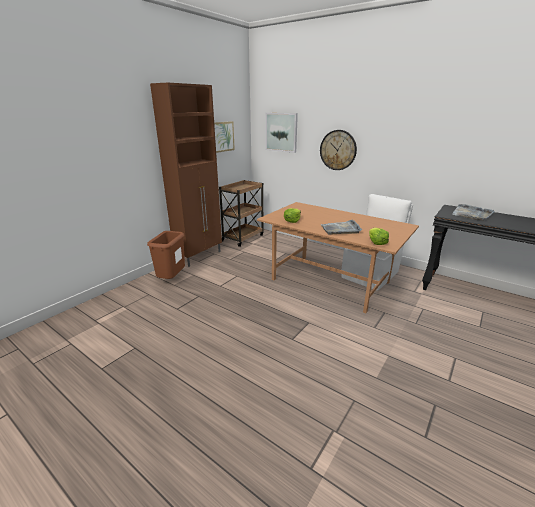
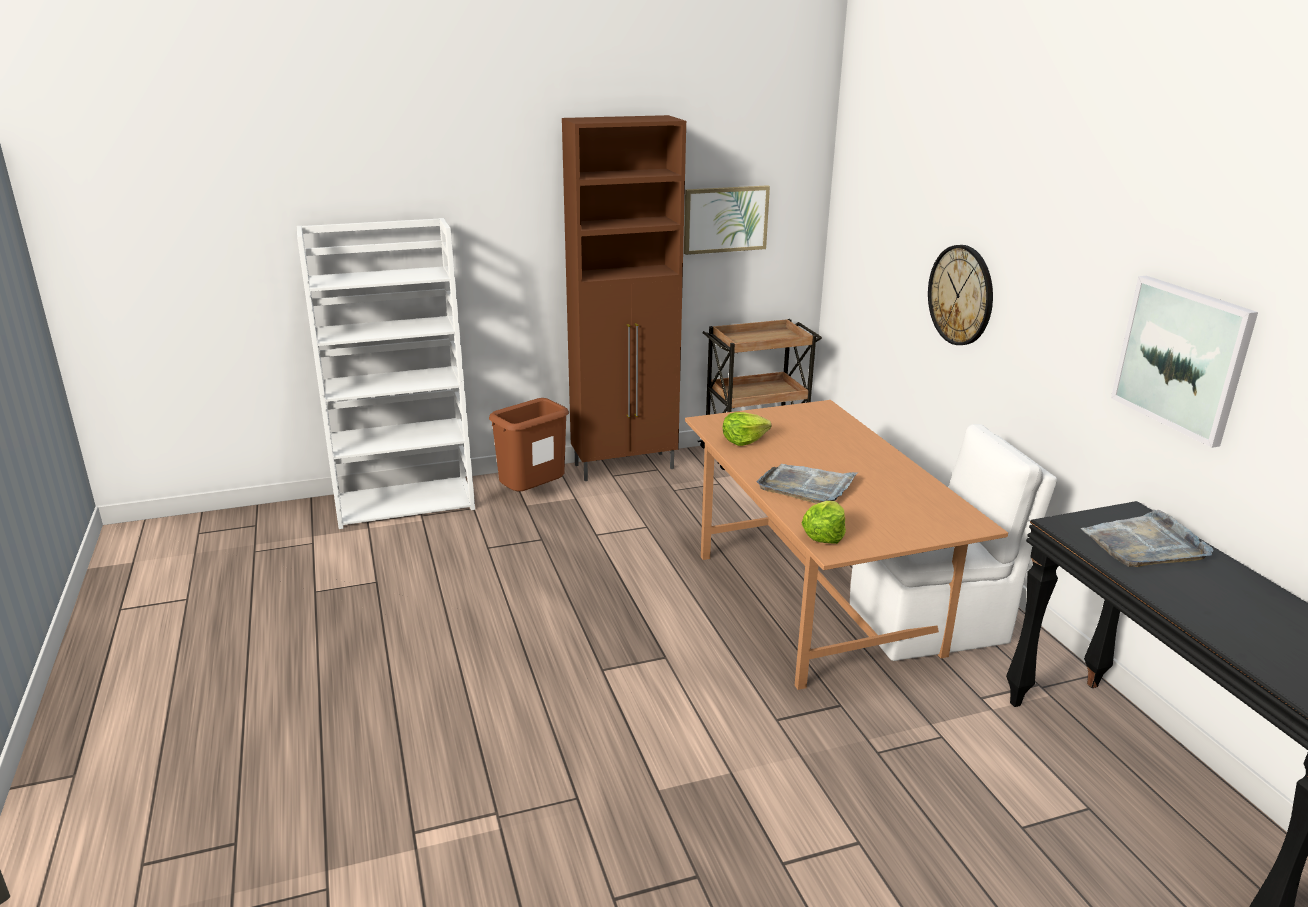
camera: 35 degrees right, 0 degrees up
(108, 303) = (406, 502): none -> white bookcase
(281, 132) = (874, 224): picture -> picture (1182, 358)

